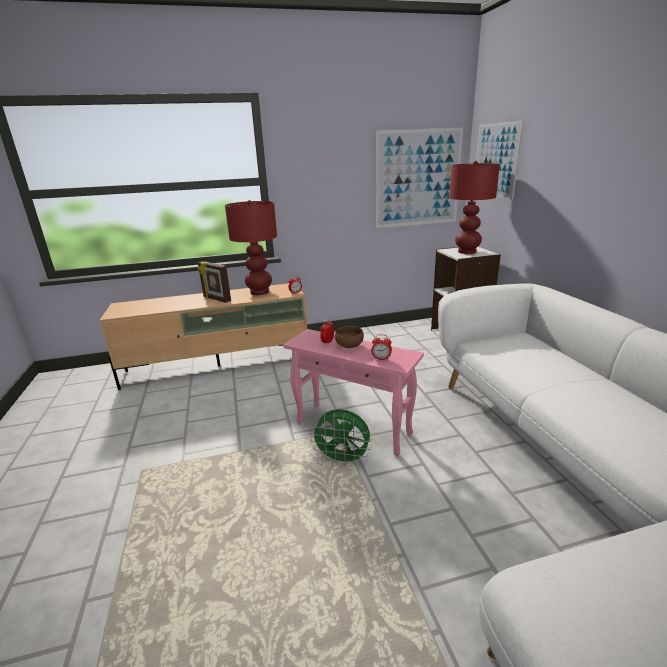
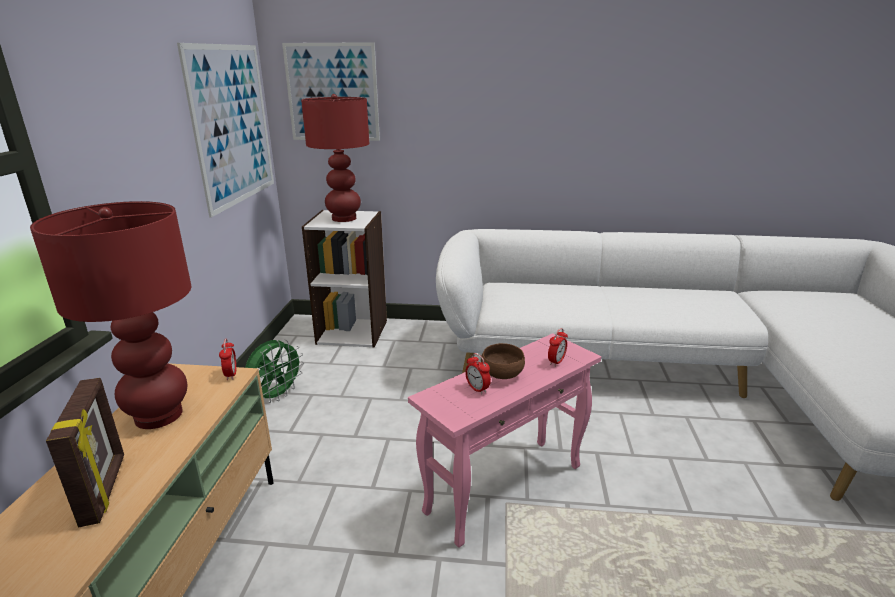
camera: 70 degrees left, 0 degrees up
(216, 299) = (105, 489): picture frame -> picture frame turned 75 degrees counterclockwise
(343, 459) = (569, 519): green fan -> green fan (276, 395)

